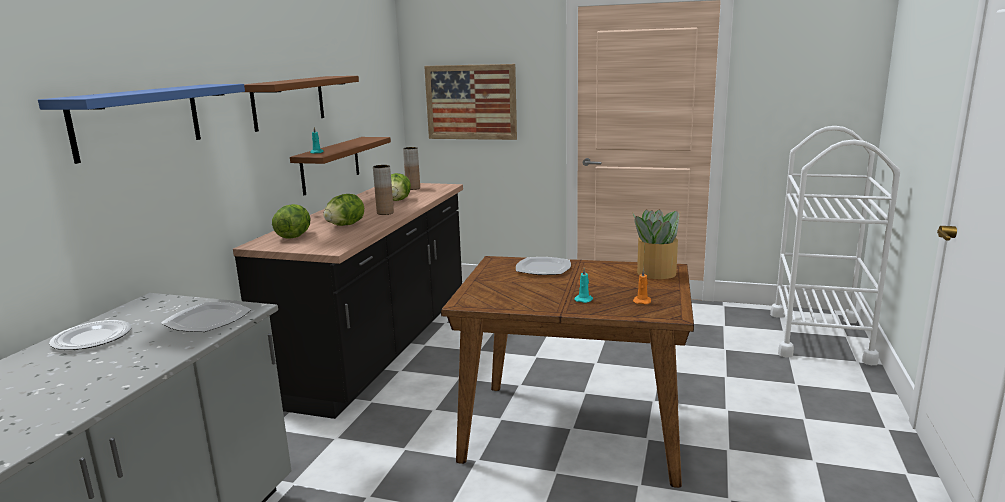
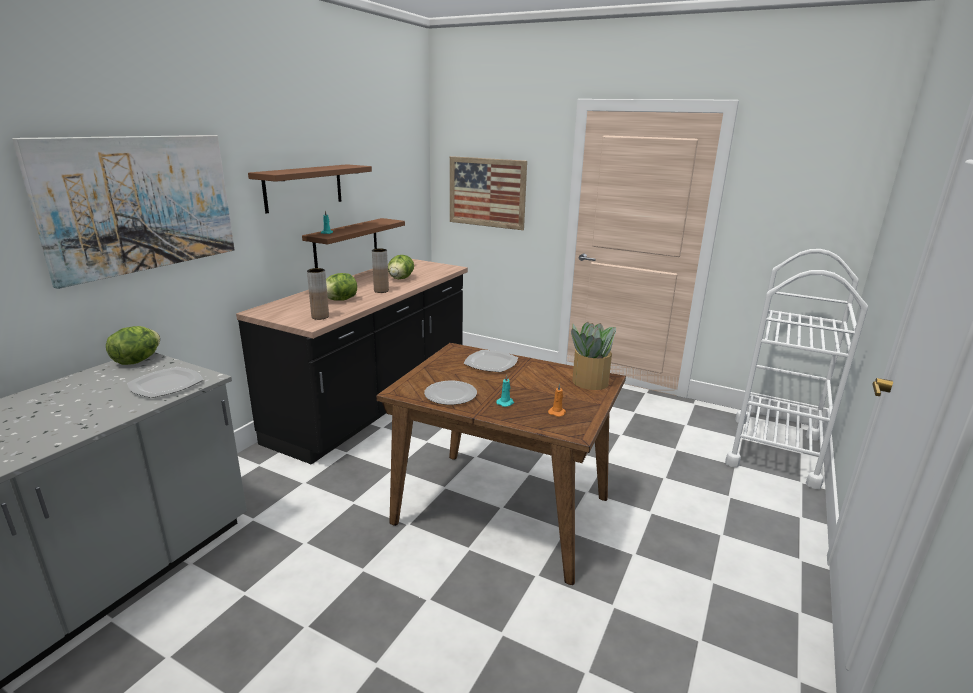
camera: 10 degrees right, 5 degrees up
(92, 338) = (70, 390): plate -> plate (450, 395)
(138, 120) = (140, 204): blue shelf -> picture
(294, 236) = (291, 307): lettuce -> lettuce (137, 361)
(413, 188) = (422, 267): brown vase -> brown vase (320, 317)

